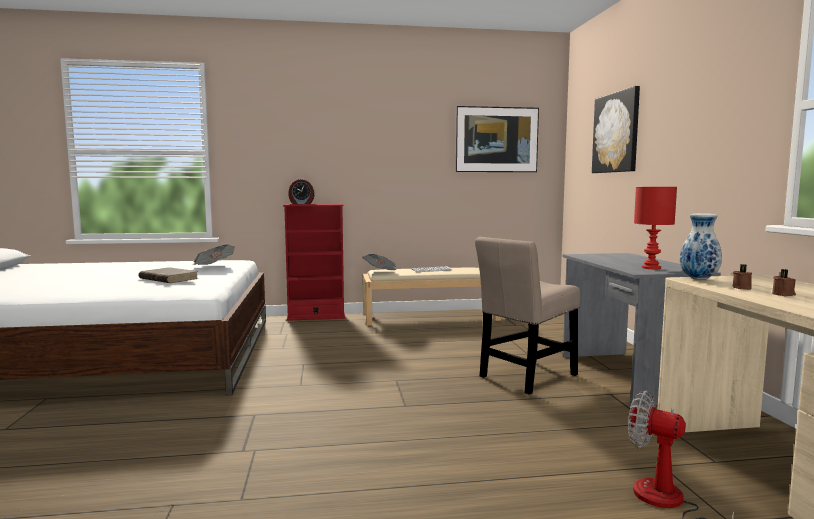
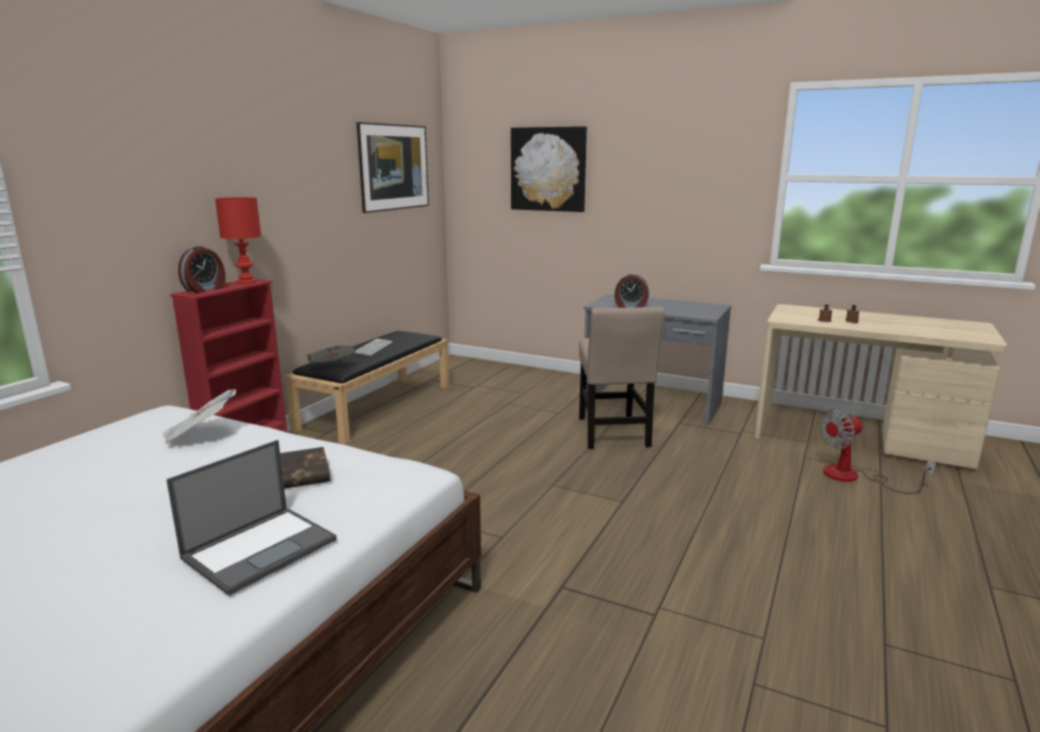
camera: 55 degrees left, 10 degrees up
(91, 289) = (261, 548): none -> laptop
(430, 316) = (377, 406): beige bench -> black bench
(599, 259) = (630, 307): none -> alarm clock
(652, 268) = (694, 310): red table lamp -> red table lamp (247, 282)
(698, 279) = (783, 318): vase -> none

